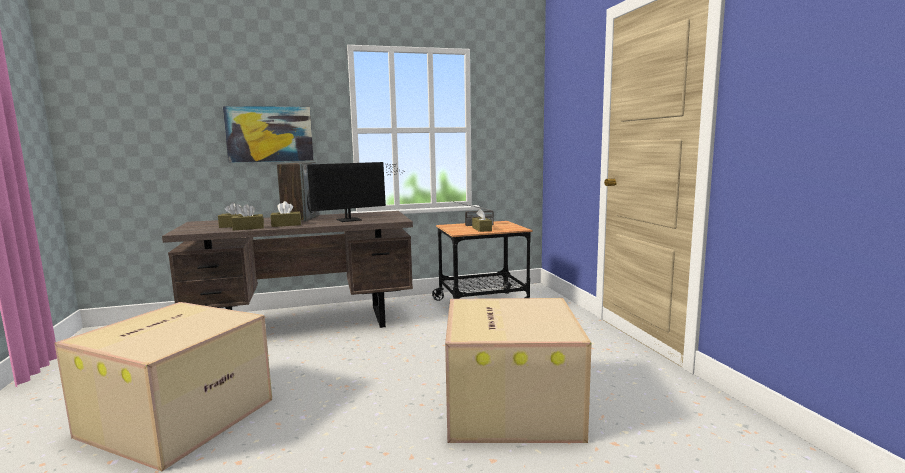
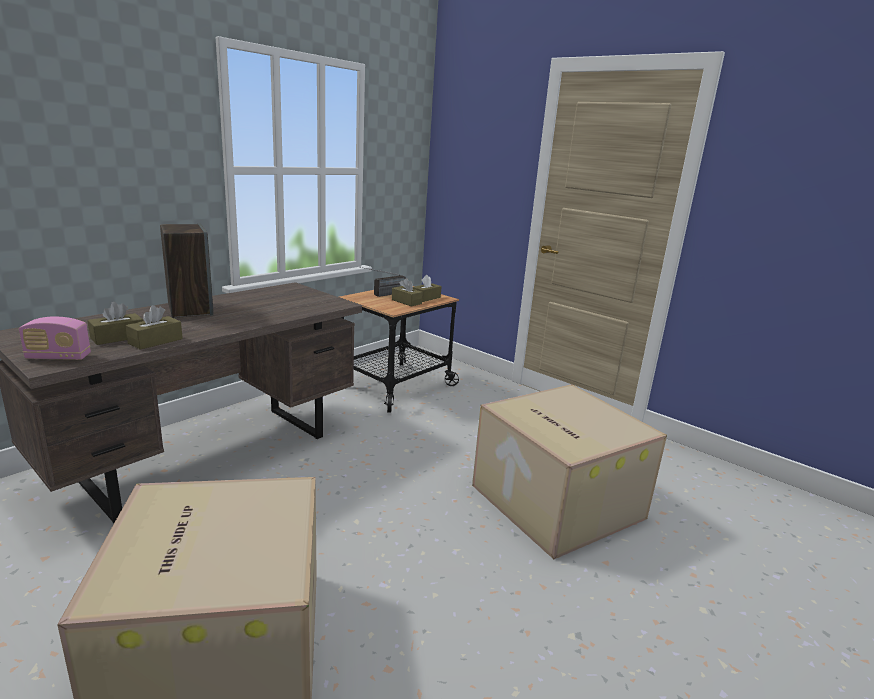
camera: 35 degrees left, 10 degrees up
(191, 230) = (58, 357): none -> radio
(269, 134) = (103, 174): picture -> none
(286, 225) = (202, 327): brown tissue box -> brown tissue box (426, 298)
(353, 219) = (277, 307): monitor -> none

